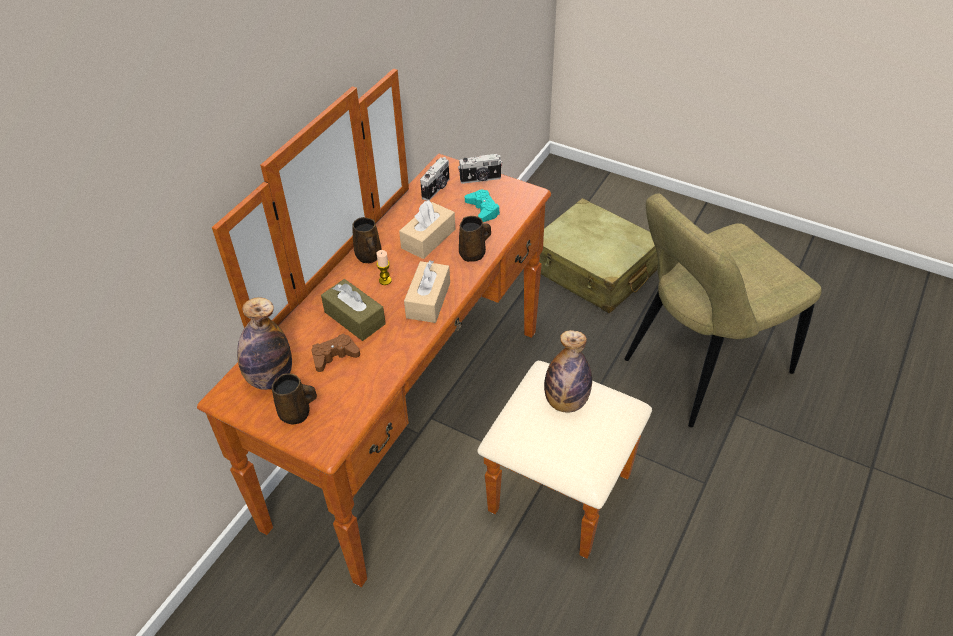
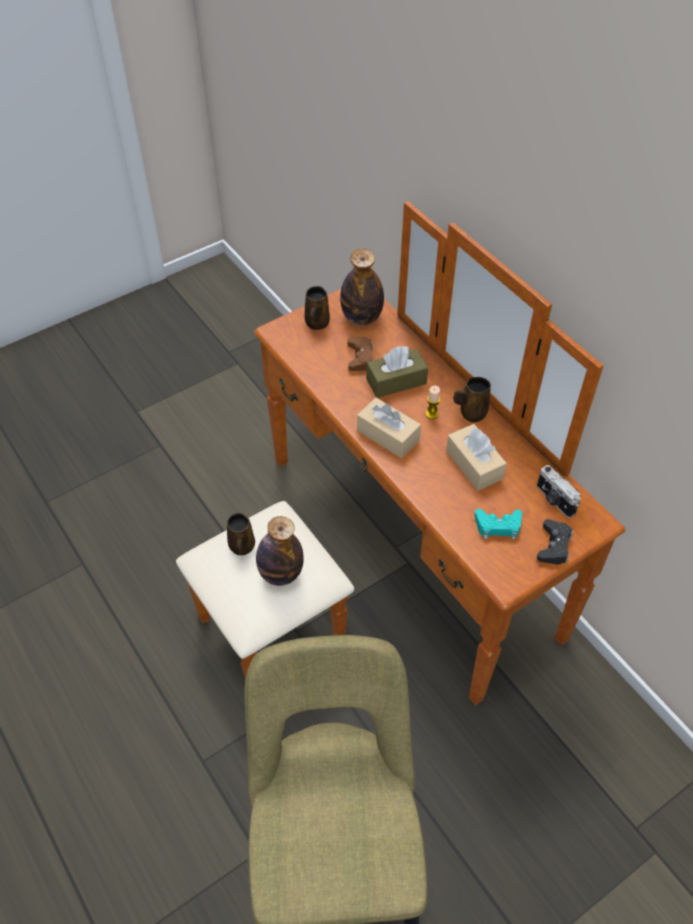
camera: 115 degrees right, 5 degrees up
(474, 254) = (431, 491): brown mug -> brown mug (242, 547)
(480, 179) = (554, 546): camera -> black game controller
(594, 270) = (552, 831): beige suitcase -> none

